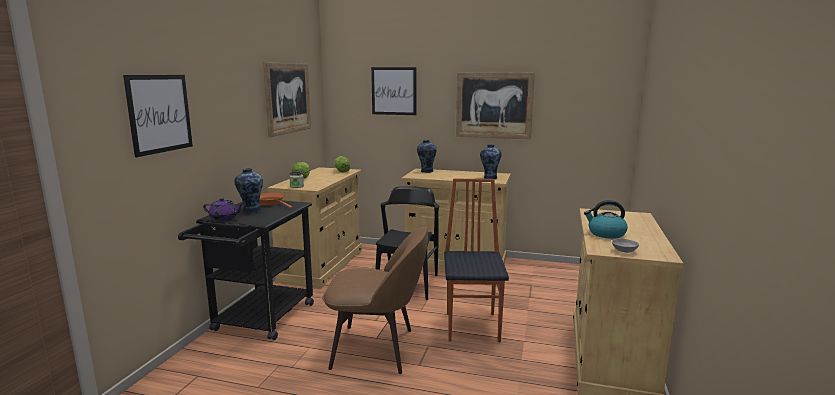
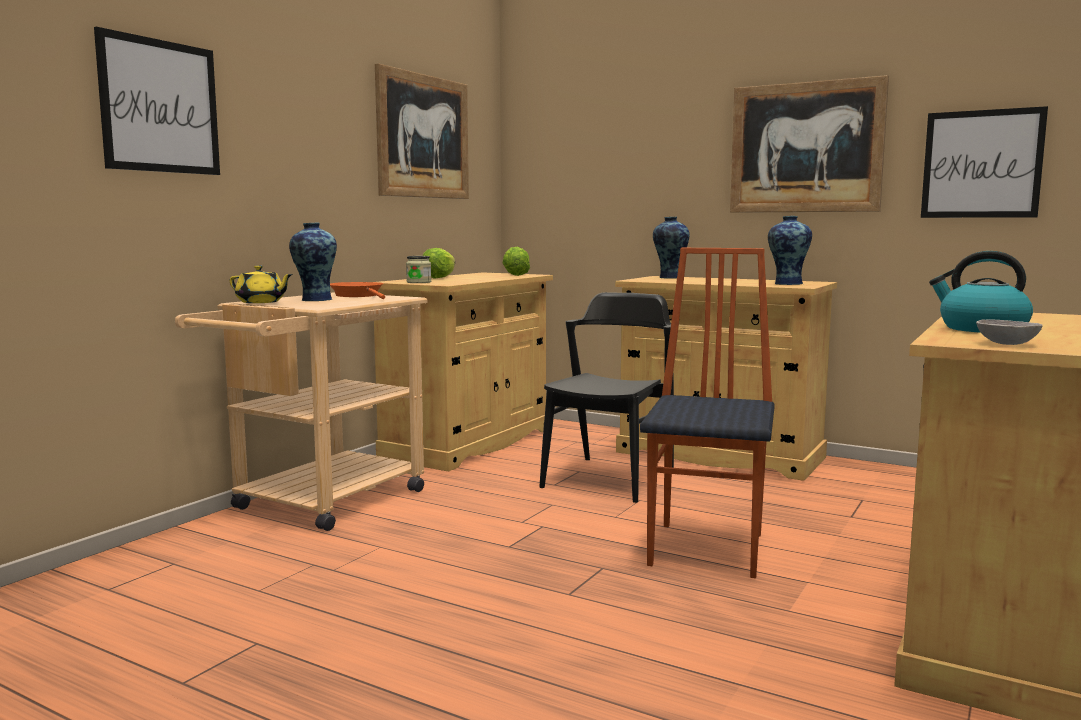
camera: 15 degrees right, 5 degrees down
(224, 218) = (261, 302): purple teapot -> yellow teapot
(259, 321) = (319, 504): black cart -> beige cart
(377, 348) = (502, 562): brown chair -> none
(394, 91) = (619, 133): picture -> picture (981, 164)

